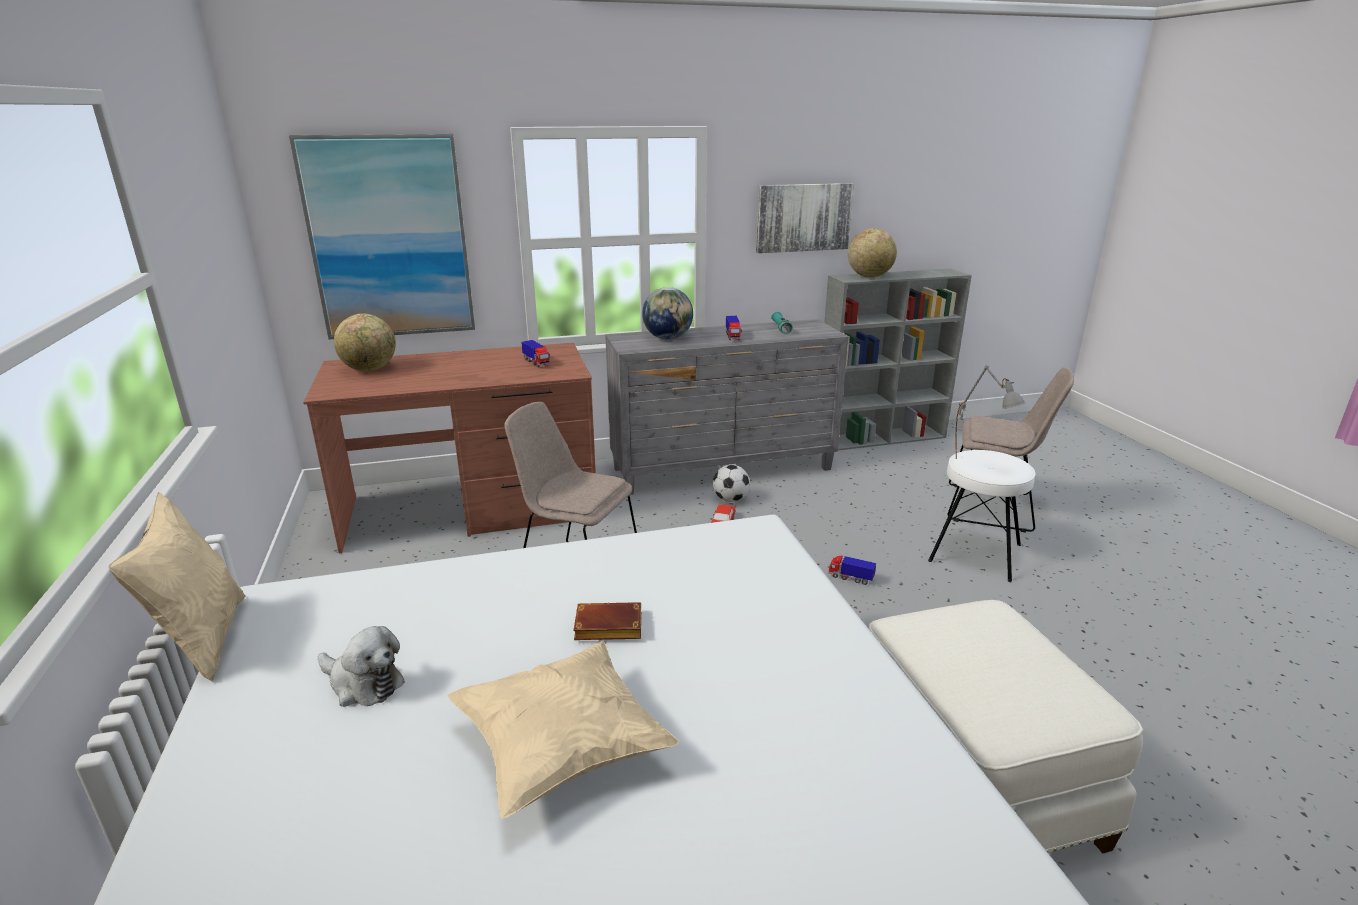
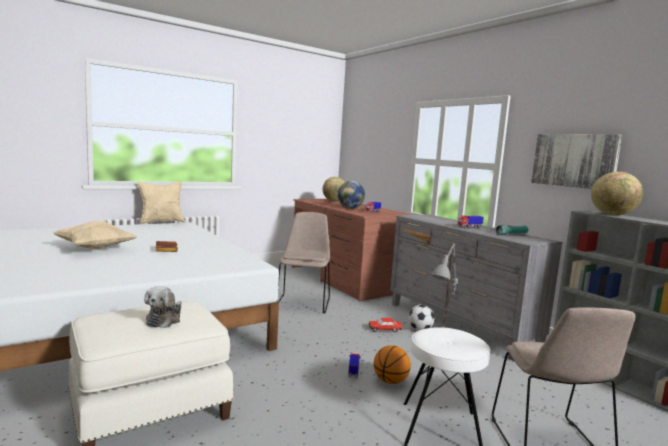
camera: 70 degrees right, 15 degrees down
(363, 683) = (137, 233): plush toy -> plush toy (165, 319)
(389, 238) = (371, 152): picture -> none
(668, 338) = (439, 220): globe -> globe (350, 208)
(877, 557) = (390, 381): none -> basketball

